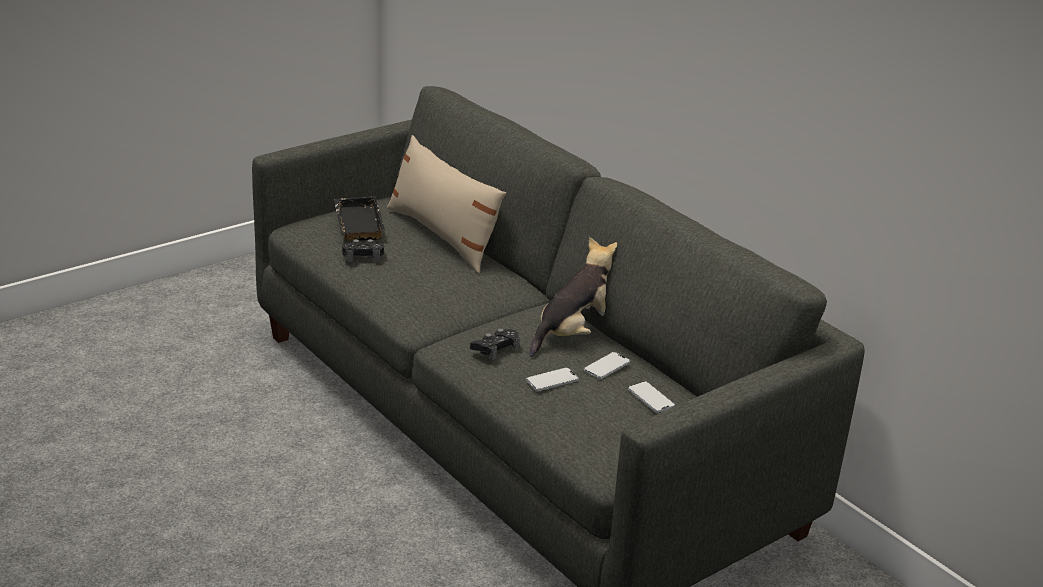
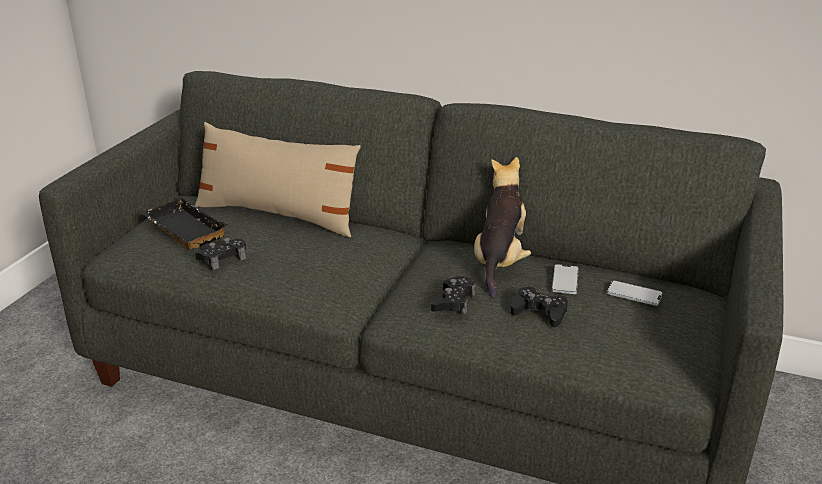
camera: 30 degrees left, 0 degrees up
(552, 380) = (539, 312): phone -> black game controller

